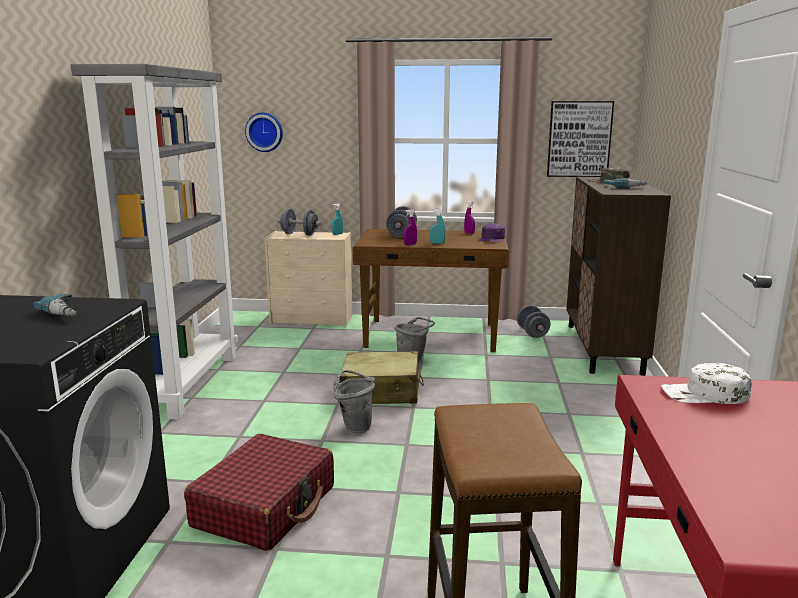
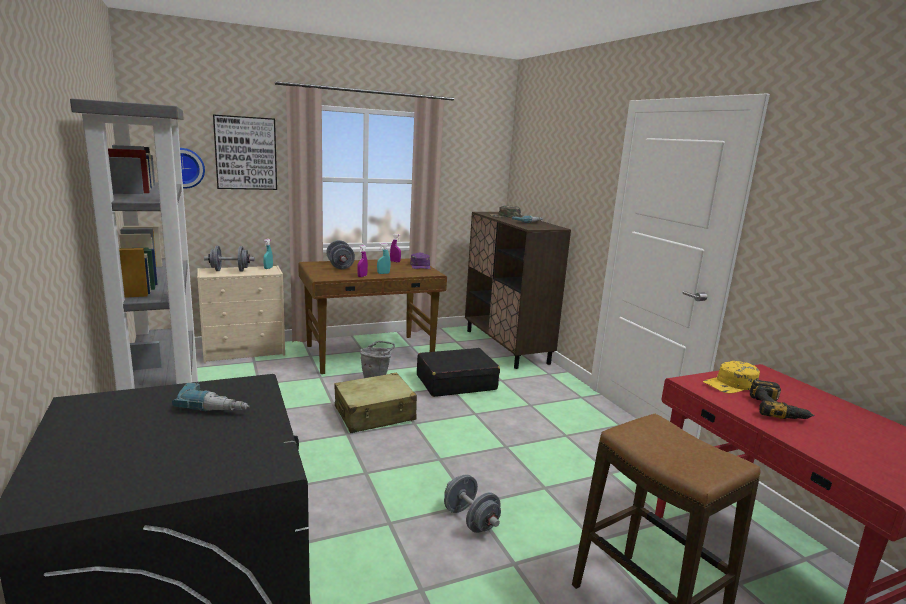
camera: 30 degrees left, 0 degrees up
(265, 506) = (374, 552): red suitcase -> none
(354, 427) = (382, 453): grey bucket -> none
(499, 376) = (456, 382): none -> black suitcase
(532, 333) = (446, 340): grey dumbbell -> grey dumbbell (470, 520)
(579, 139) = (470, 181): picture -> picture (245, 153)
(705, 394) = (731, 384): white cap -> yellow cap
(730, 430) = (778, 409): none -> power drill

